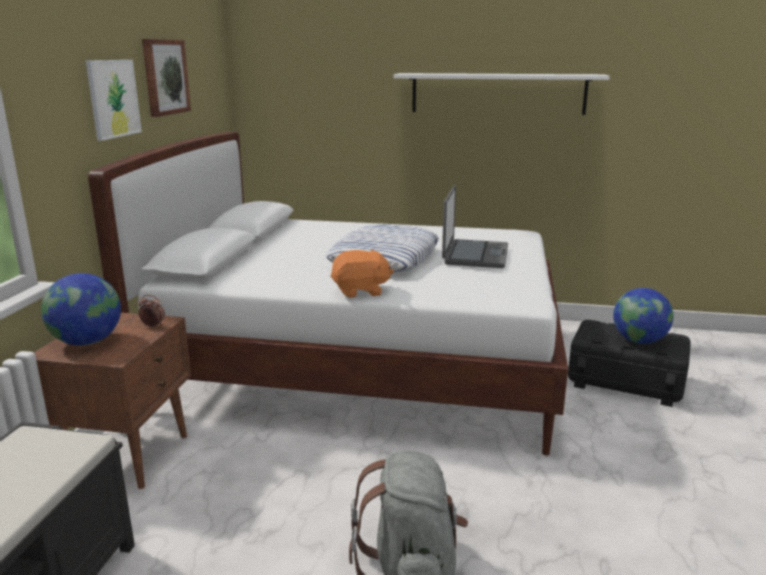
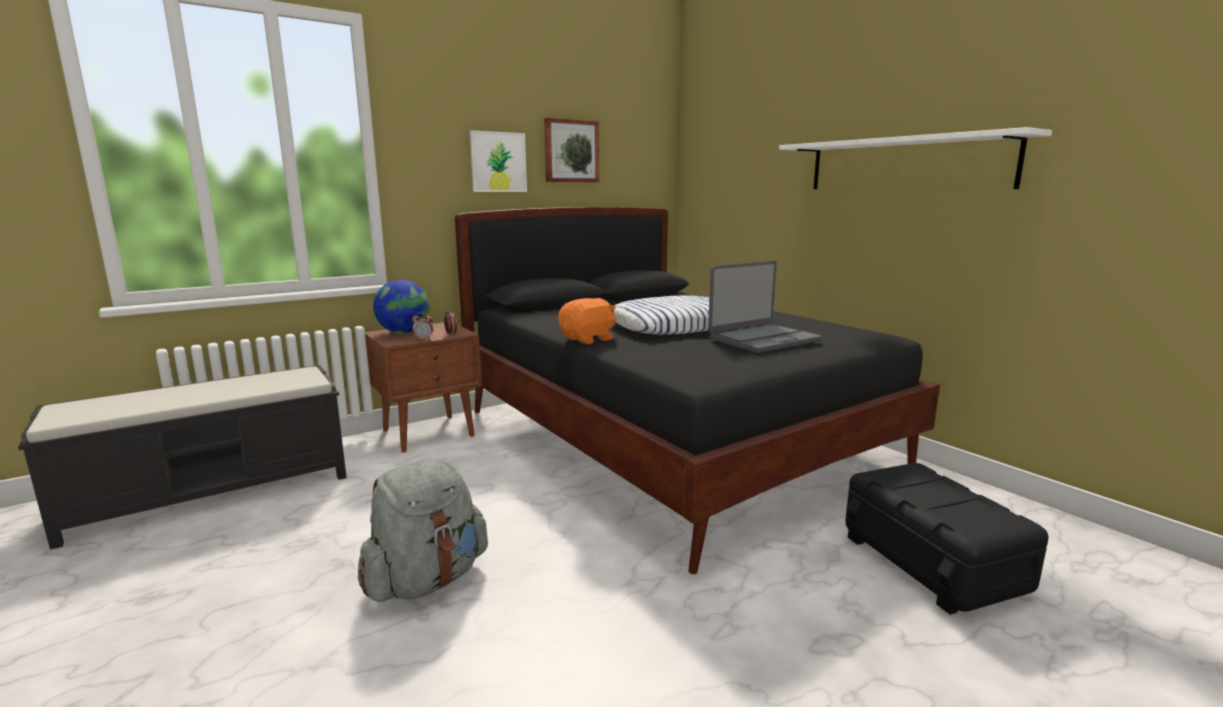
camera: 45 degrees right, 5 degrees down
(141, 342) = (423, 339): none -> alarm clock
(360, 291) = (588, 339): orange plush toy -> orange plush toy turned 75 degrees counterclockwise
(362, 364) = (669, 438): white bed -> black bed
(639, 341) = (941, 504): globe -> none

